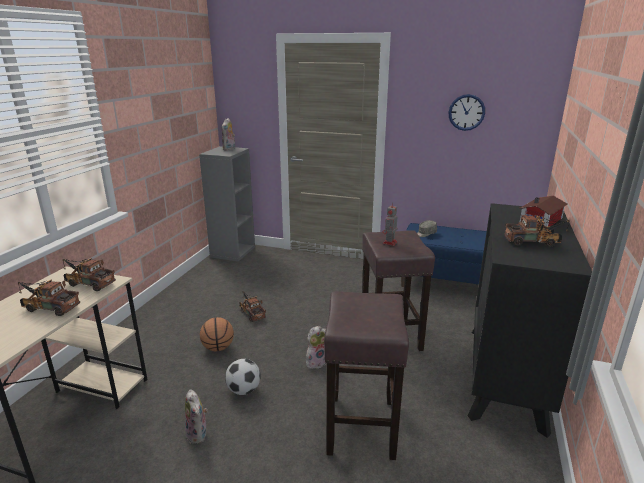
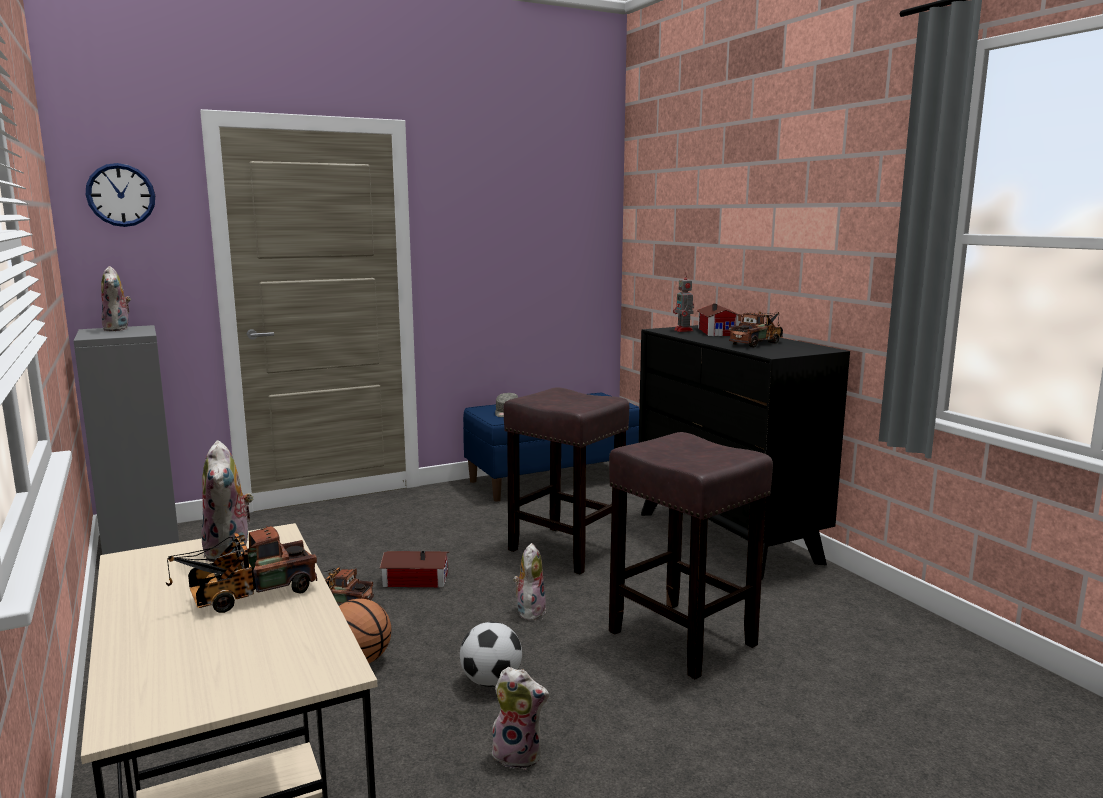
camera: 45 degrees left, 10 degrees down
(88, 283) = (230, 552): toy truck -> plush toy
(297, 316) = (414, 578): none -> toy house
(389, 243) = (560, 401): toy robot -> toy robot (684, 330)
(466, 112) = (519, 234): wall clock -> wall clock (121, 195)

